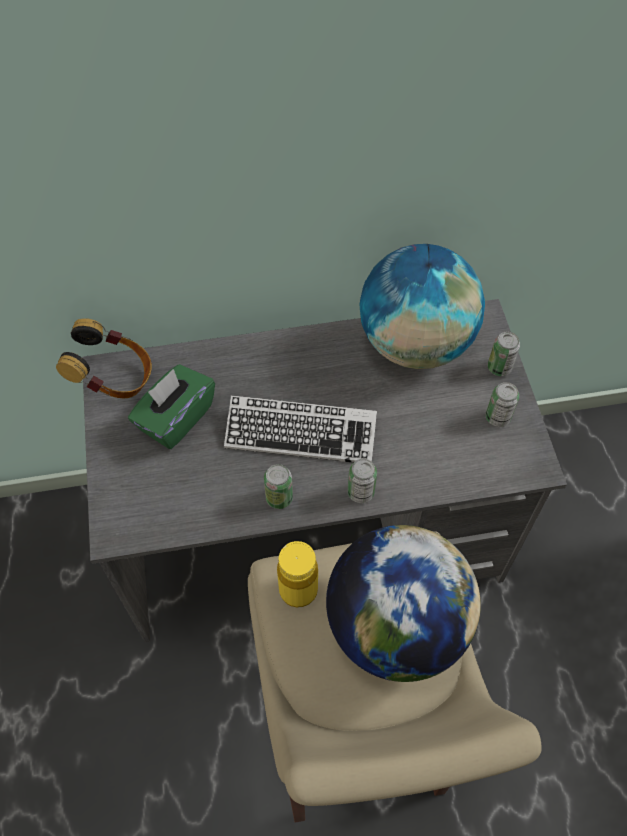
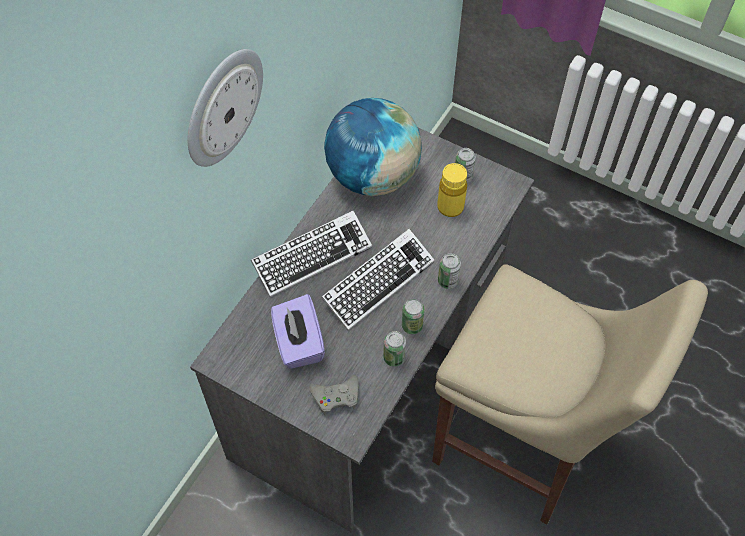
camera: 50 degrees left, 0 degrees up
(114, 379) = (230, 358): headphones -> none
(145, 490) = (336, 397): none -> grey game controller
(176, 418) = (298, 343): green tissue box -> purple tissue box
(191, 89) = (222, 106): none -> wall clock
(277, 362) = (312, 257): none -> keyboard
(298, 589) = (482, 359): yellow bottle -> yellow bottle (450, 207)
(396, 625) = (546, 326): globe -> none
(499, 367) = (431, 149): can -> can (394, 357)

